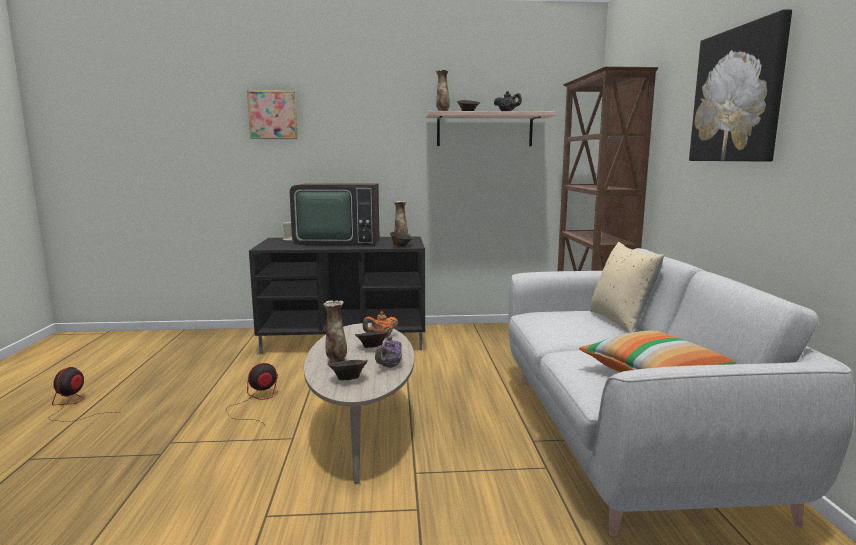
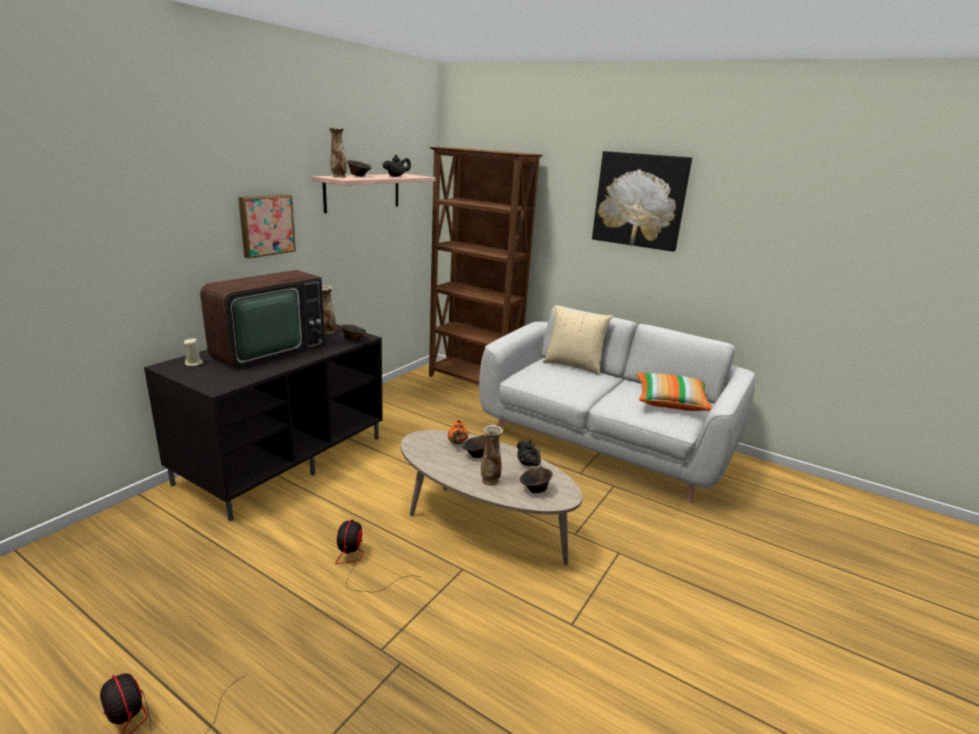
camera: 55 degrees left, 10 degrees up
(273, 115) = (127, 184): picture -> picture (266, 225)
(389, 366) = (528, 464): purple teapot -> black teapot

